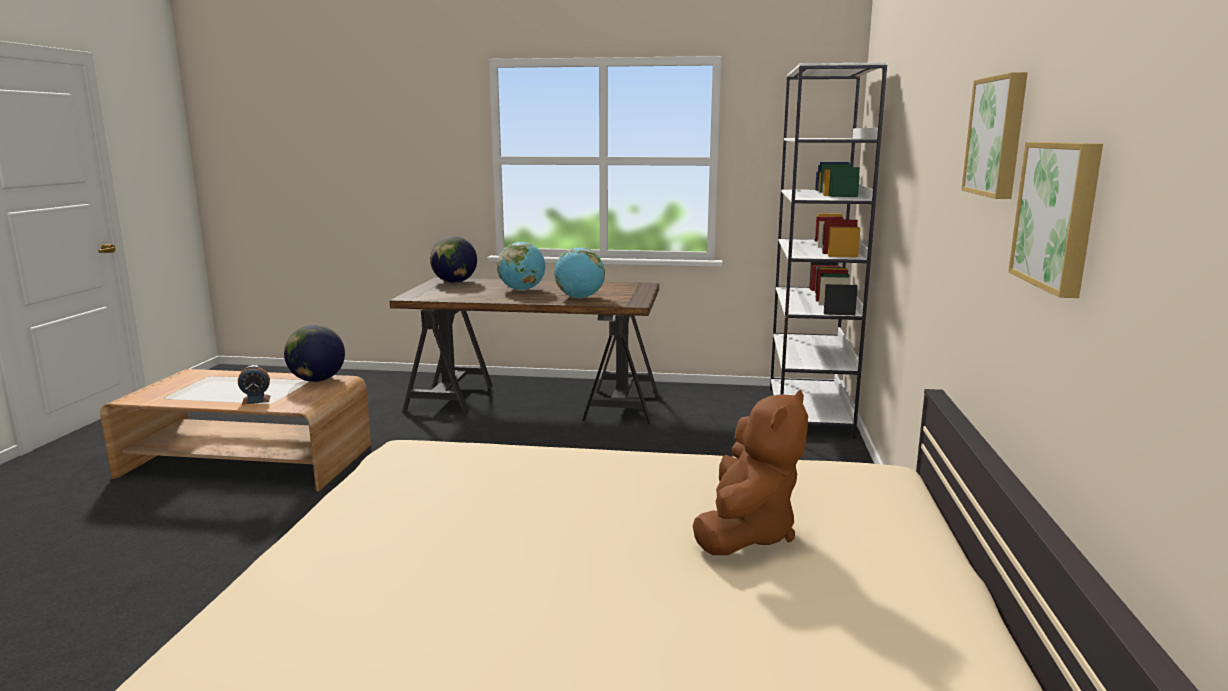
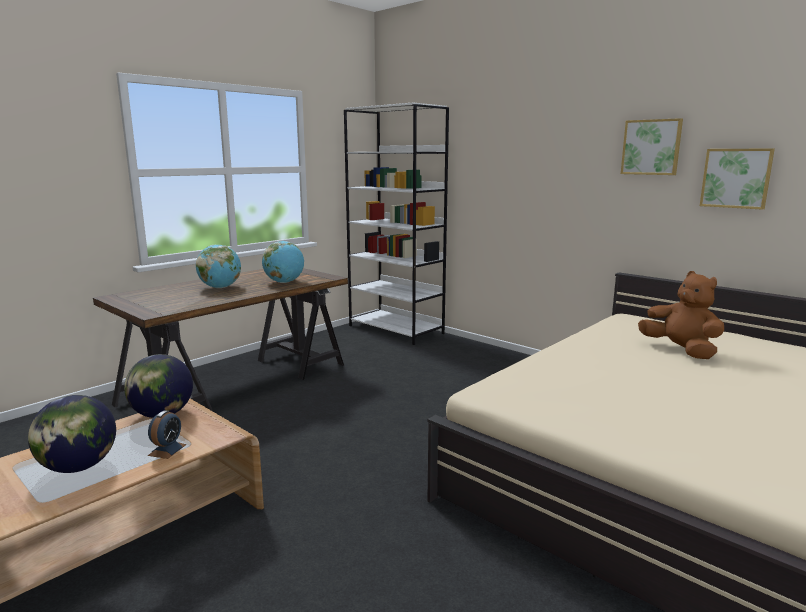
camera: 55 degrees left, 0 degrees up
(454, 282) = (133, 296): globe -> globe (78, 467)

